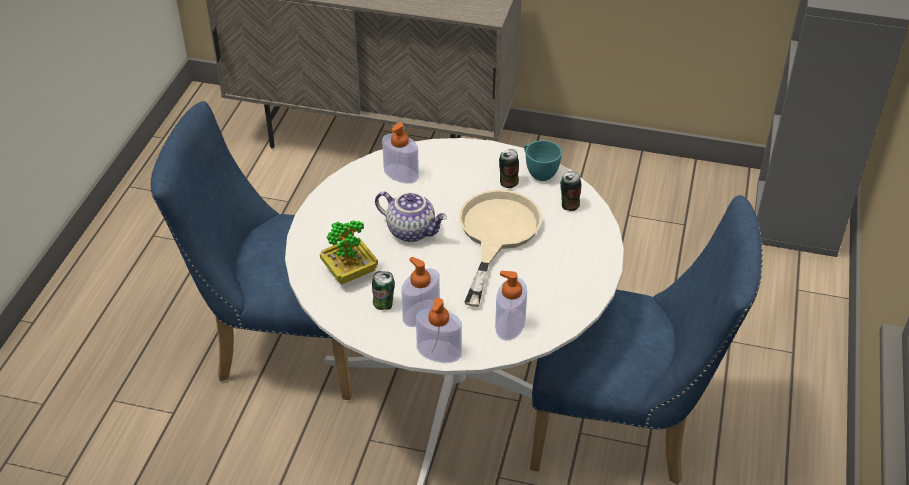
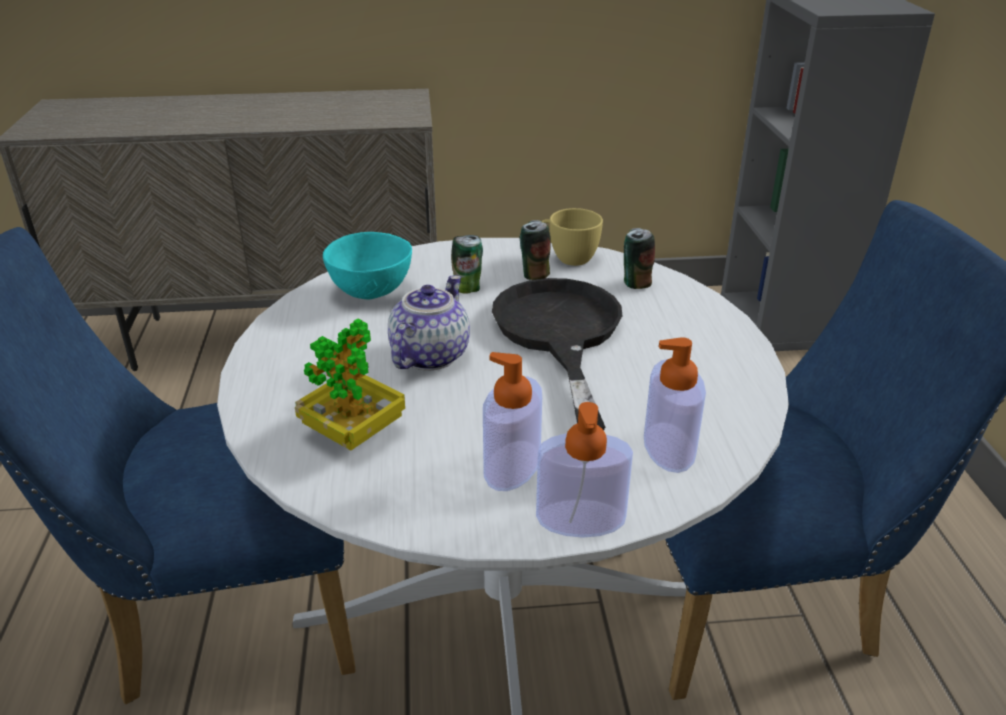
camera: 20 degrees left, 10 degrees down
(384, 305) = (439, 468): can -> can (467, 289)
(401, 174) = (372, 292): soap dispenser -> turquoise bowl
(412, 230) = (428, 355): teapot -> teapot turned 75 degrees counterclockwise
(496, 235) = (560, 335): beige frying pan -> black frying pan
(539, 172) = (568, 257): turquoise cup -> yellow cup

